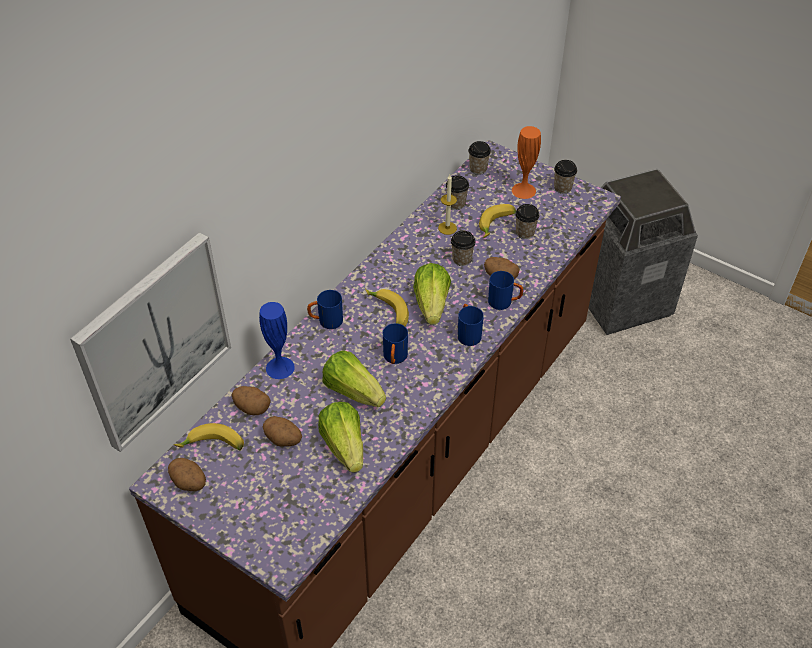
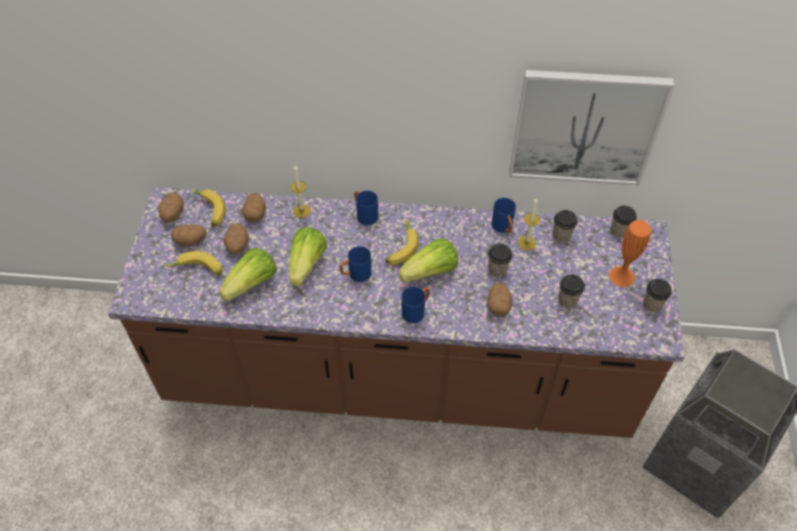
camera: 60 degrees right, 5 degrees up
(154, 341) = (195, 107): picture -> picture (585, 127)
(243, 479) = (191, 241): none -> potato
(280, 367) = (301, 211): blue vase -> candle
(497, 225) = (559, 276): banana -> banana (197, 270)
(504, 302) = (470, 321): blue mug -> blue mug (503, 228)

